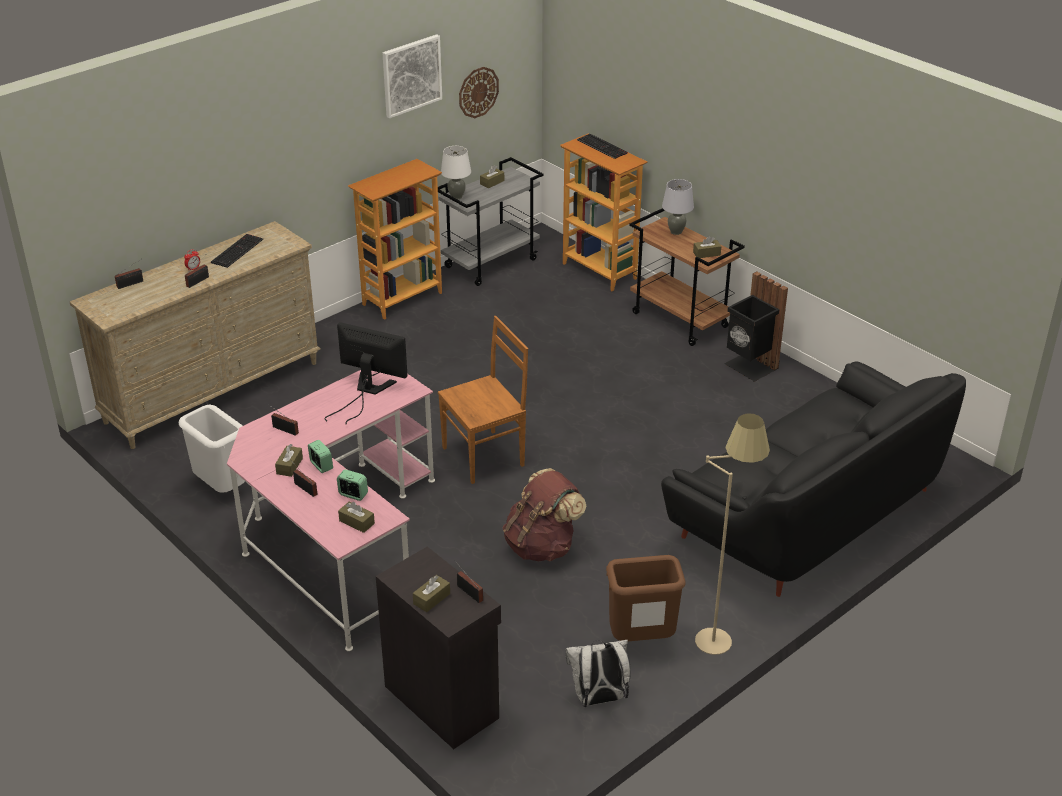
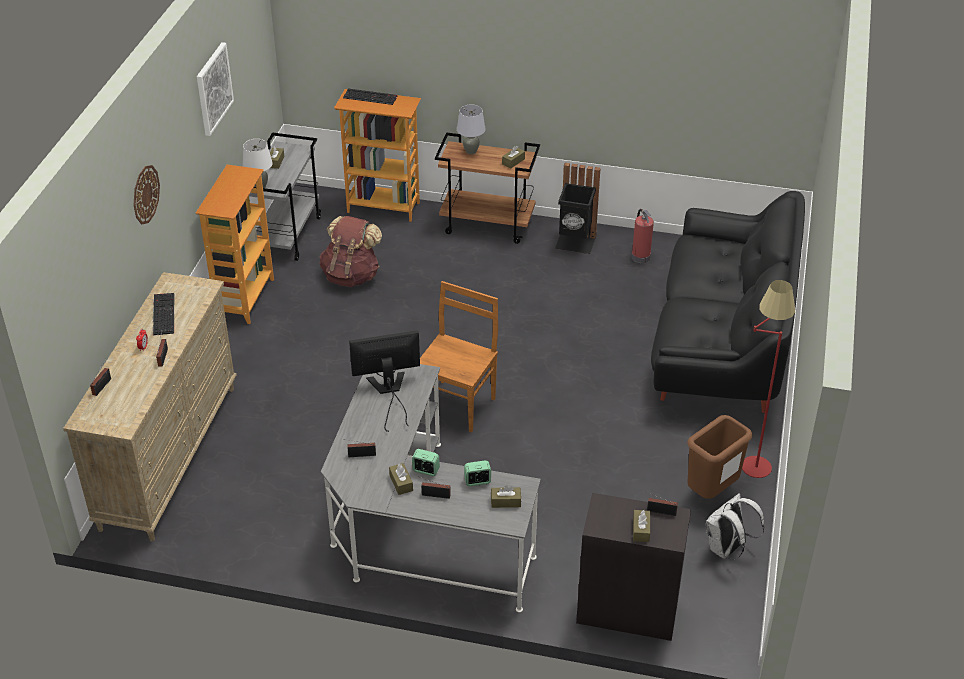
camera: 35 degrees left, 5 degrees up
(221, 489) = (274, 537): white trash can -> none
(337, 539) = (416, 529): pink desk -> grey desk
(478, 92) = (247, 83): wall clock -> wall clock (145, 194)
(542, 546) = (574, 456): brown backpack -> brown backpack (351, 275)
(720, 630) = (753, 456): beige floor lamp -> red floor lamp
(804, 403) = (640, 256): none -> fire extinguisher

